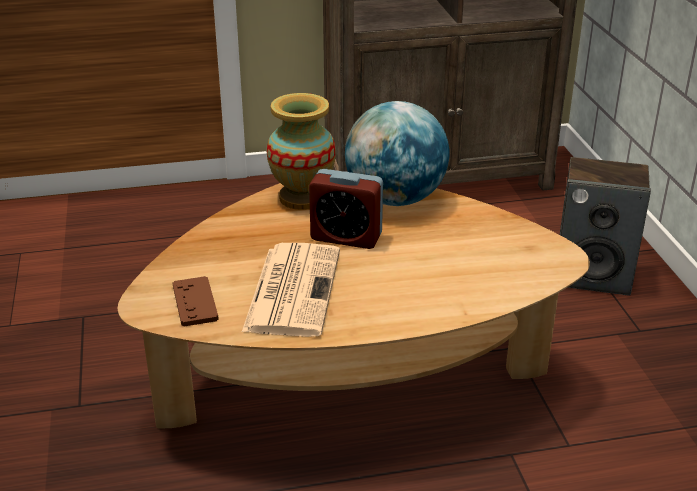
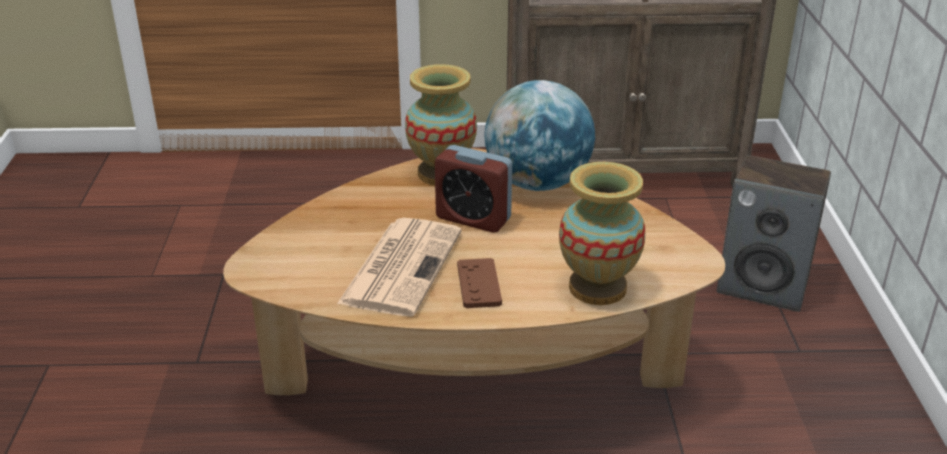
camera: 10 degrees right, 0 degrees up
(195, 302) = (300, 269): brown game controller -> brown game controller (479, 284)
(482, 291) = (597, 288): none -> vase

